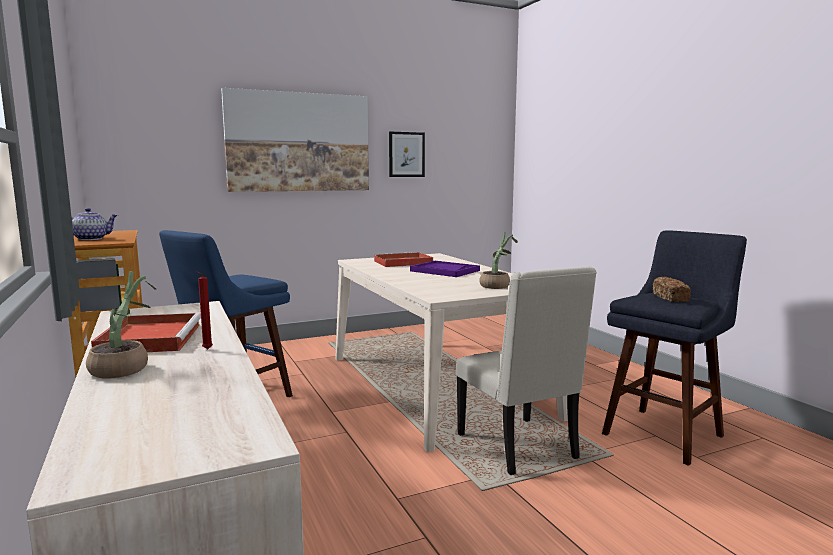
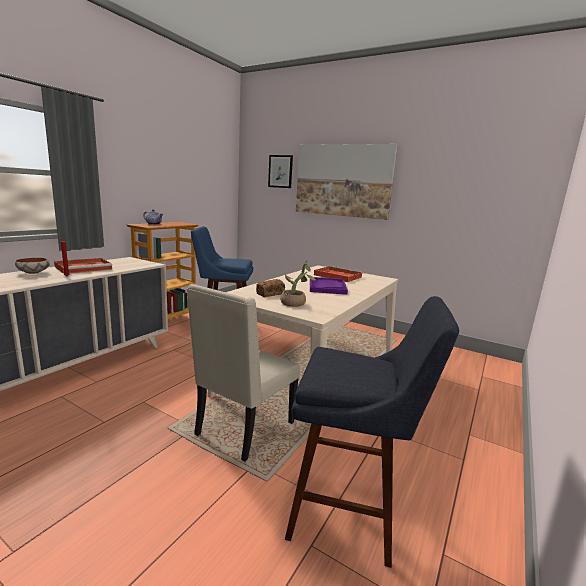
camera: 55 degrees right, 5 degrees up
(126, 368) = (34, 273): potted plant -> bowl
(406, 154) = (428, 193): picture -> picture (280, 171)
(670, 298) = (349, 367): bread -> bread (270, 294)

